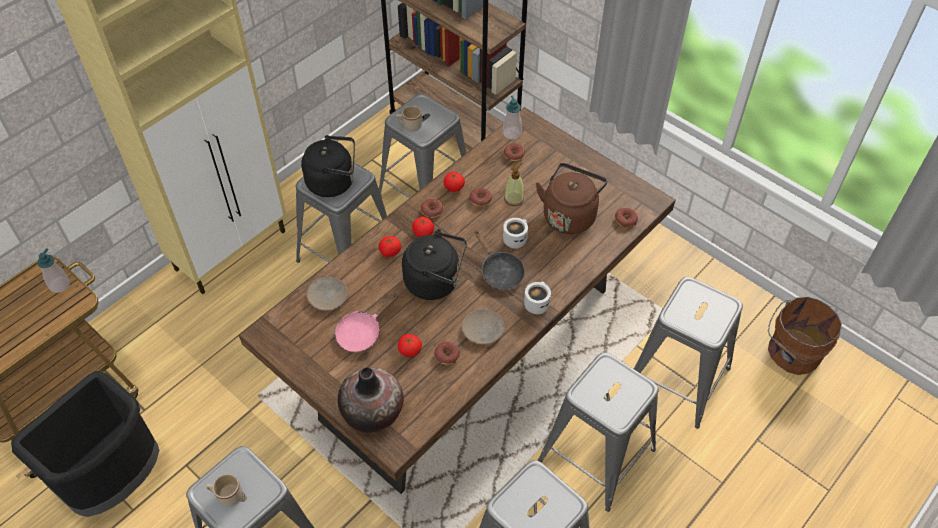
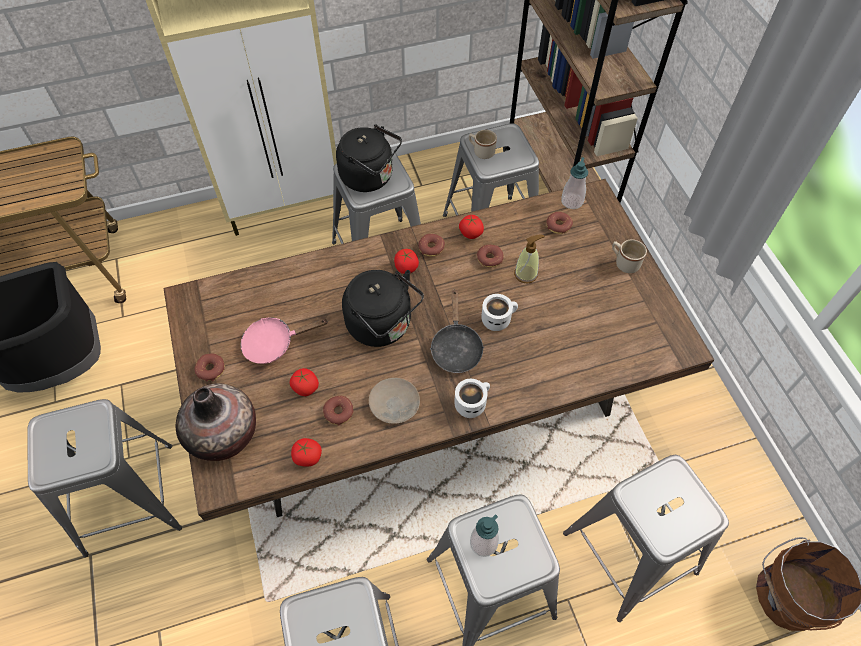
camera: 30 degrees right, 5 degrees up
(59, 285) = (65, 168): soap dispenser -> soap dispenser (483, 543)
(226, 495) = (60, 442): beige mug -> beige mug (624, 262)
(327, 296) = (269, 289): beige plate -> none
(390, 252) = (360, 272): tomato -> tomato (308, 457)
(570, 215) = (576, 320): brown kettle -> none
(625, 220) = (637, 356): donut -> donut (211, 369)

